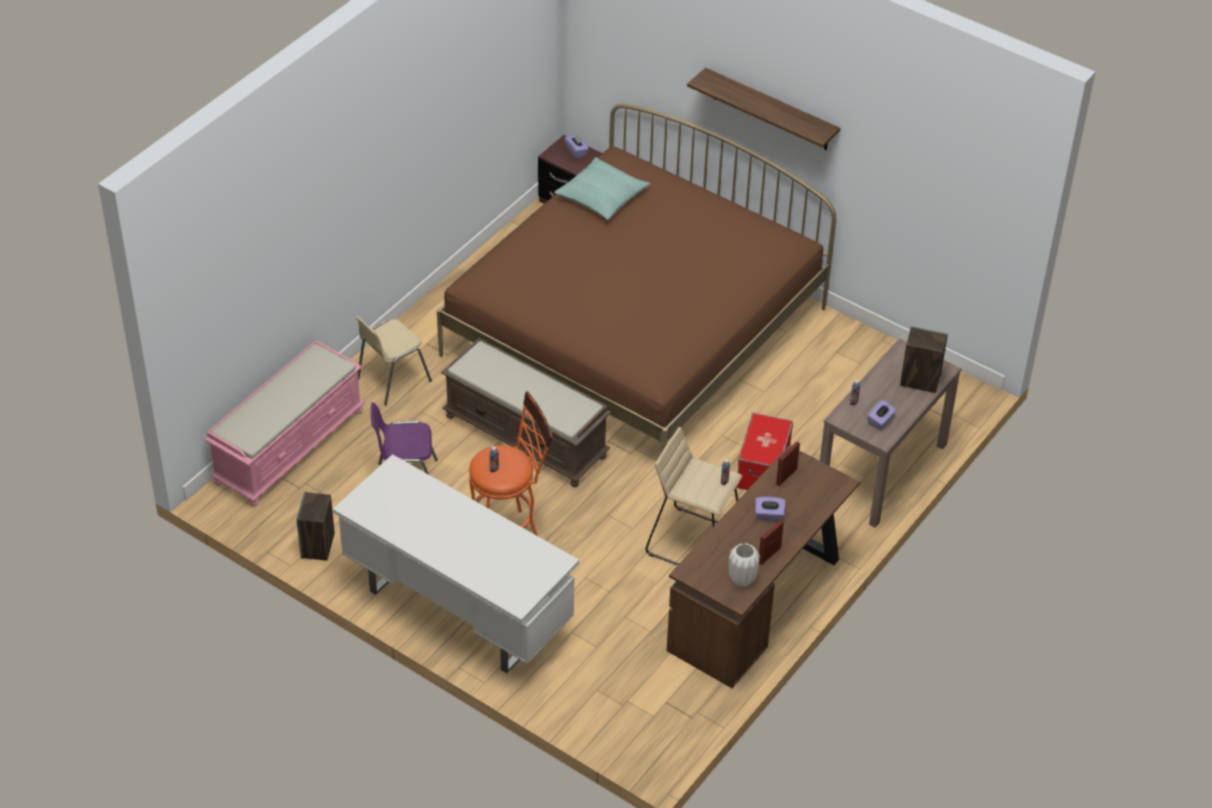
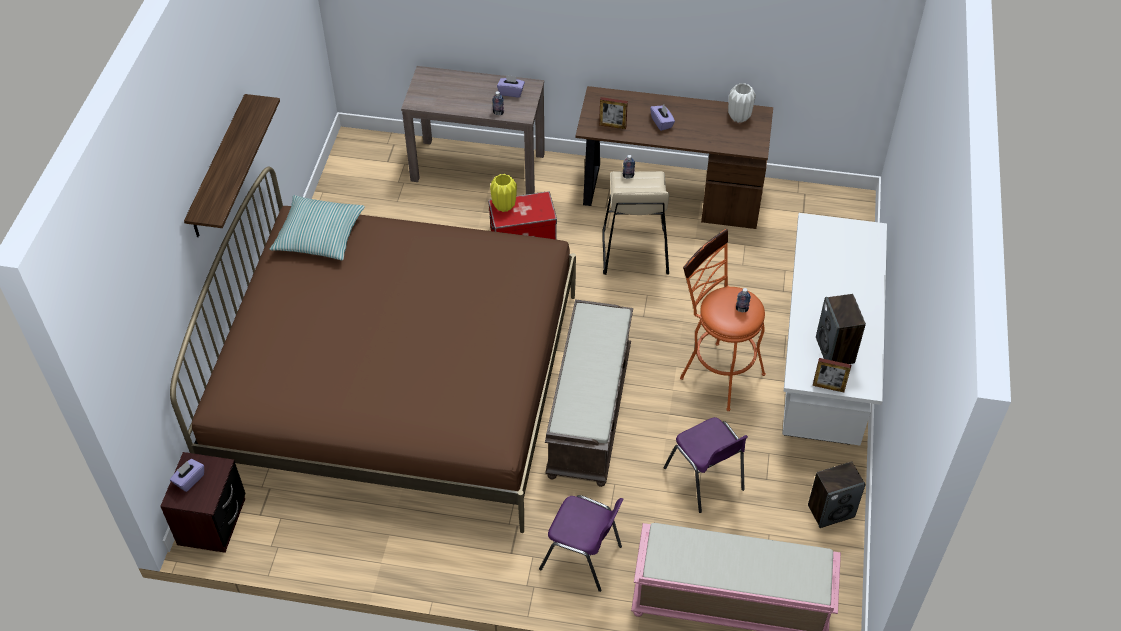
camera: 115 degrees left, 5 degrees up
(391, 380) = (583, 558): beige chair -> purple chair
(601, 196) = (299, 386): pillow -> pillow (319, 235)
(769, 555) = (703, 110): picture frame -> picture frame (828, 387)
(777, 428) = (504, 206): none -> yellow vase
(919, 381) = (448, 83): speaker -> speaker (835, 350)

